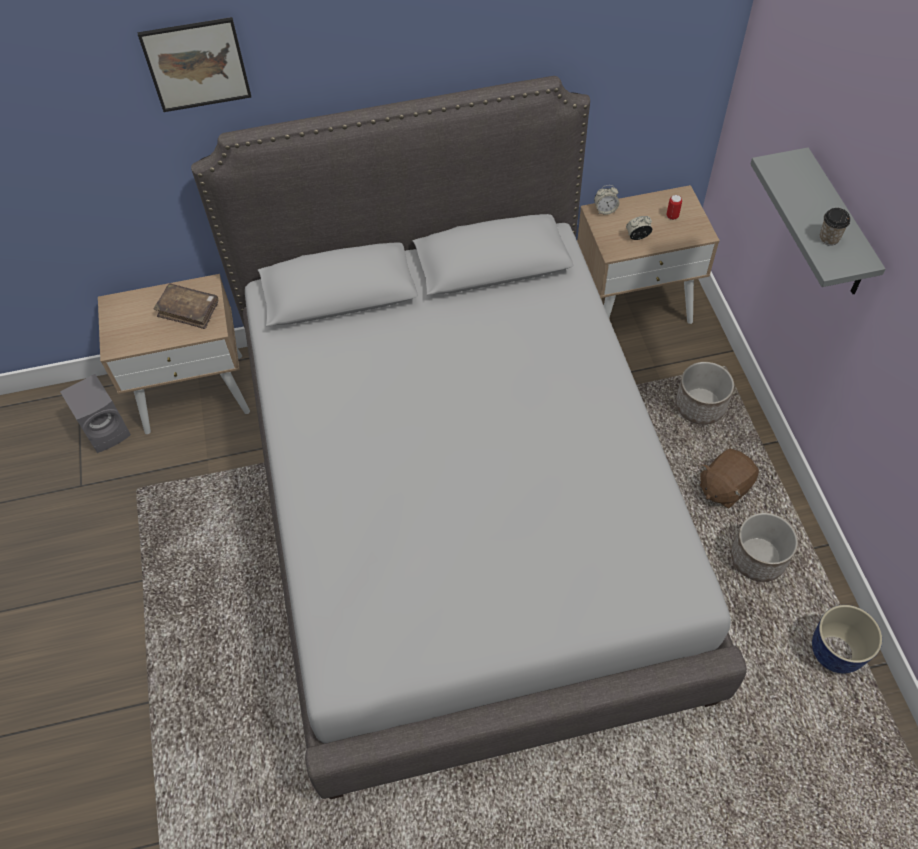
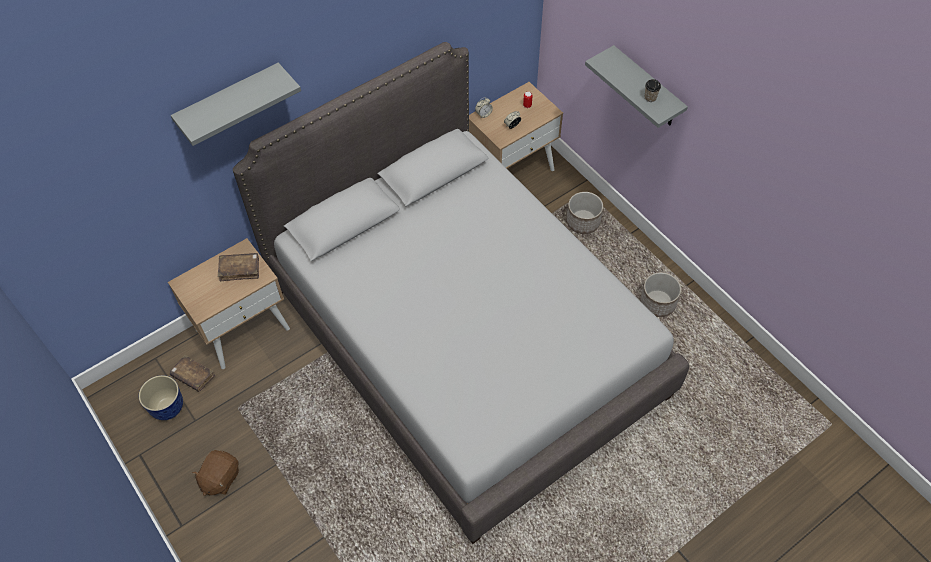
camera: 25 degrees left, 0 degrees up
(108, 430) = (193, 376): grey speaker -> brown book
(196, 64) = (230, 103): picture -> grey shelf
(723, 487) = (619, 267): brown plush toy -> brown plush toy (220, 478)
(835, 651) = (723, 341): planter -> planter (168, 407)

